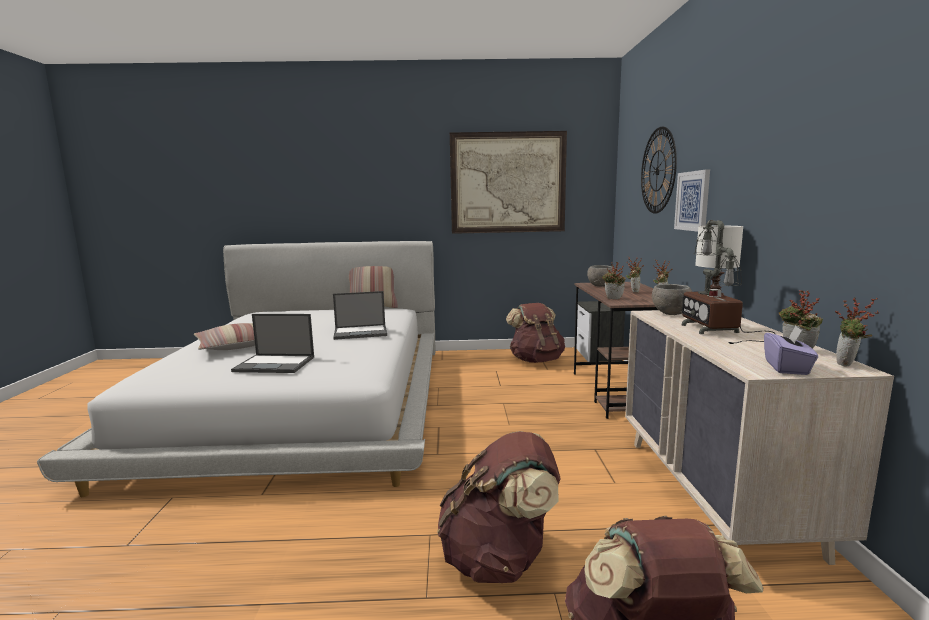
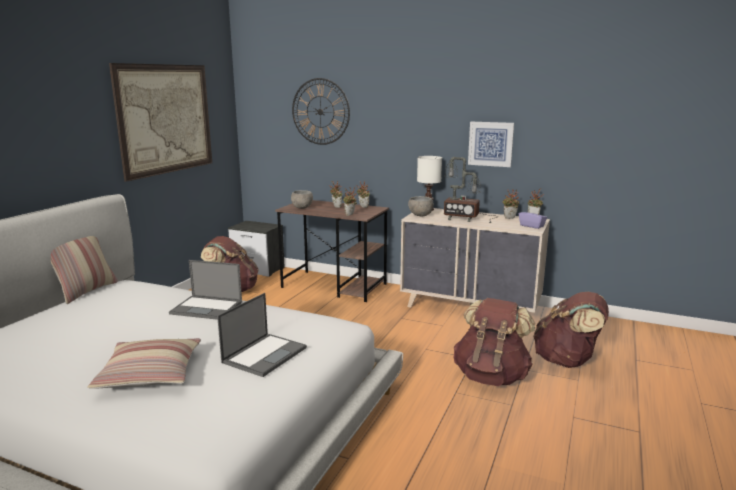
camera: 65 degrees left, 5 degrees up
(361, 332) = (207, 308): laptop -> laptop turned 90 degrees clockwise
(693, 201) = (376, 138): picture -> picture (490, 144)

